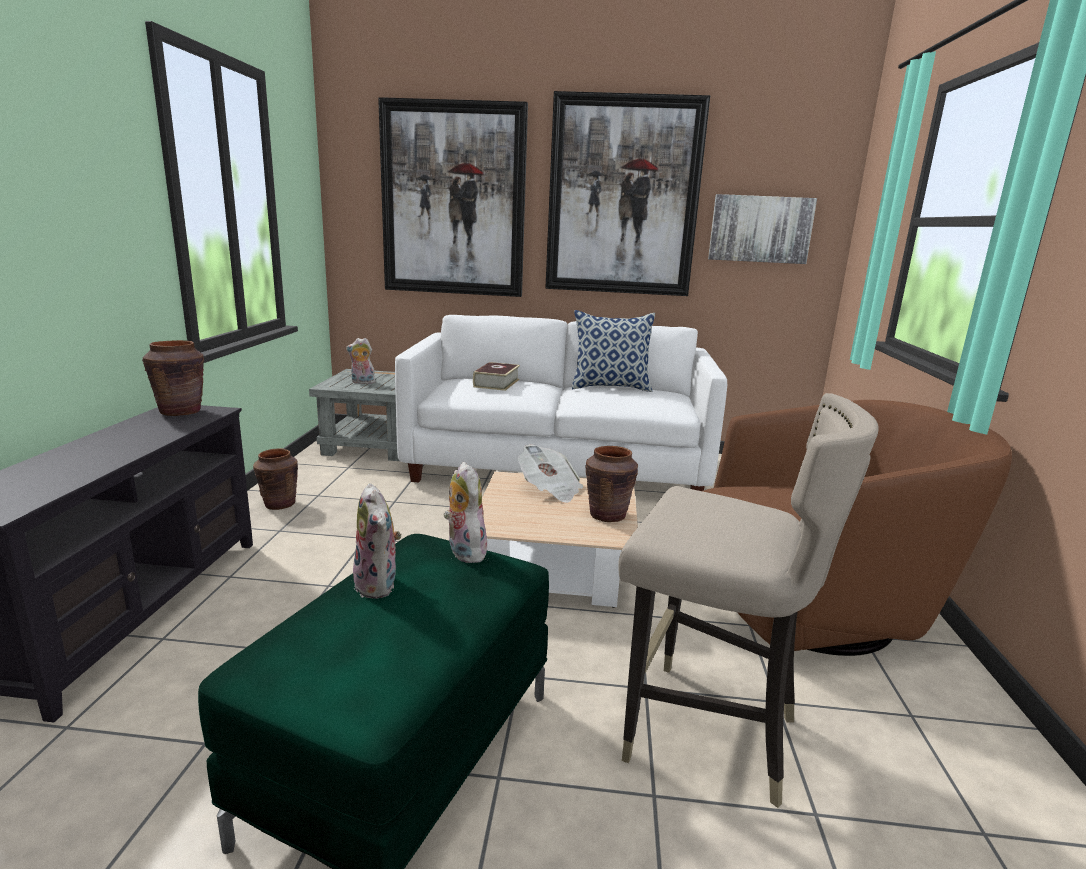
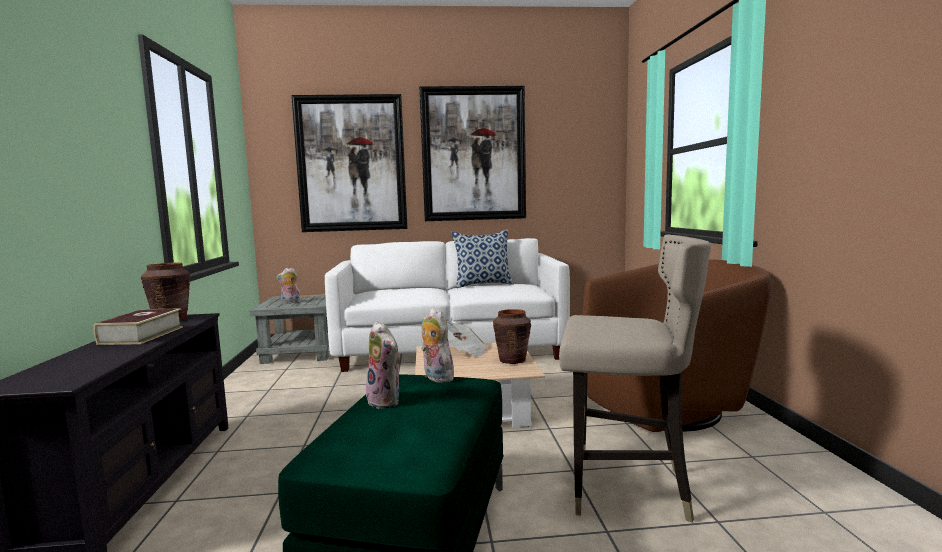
camera: 10 degrees left, 10 degrees down
(279, 504) = (239, 399): brown vase -> none
(496, 383) = (400, 289): book -> book (141, 335)
(760, 229) = (568, 169): picture -> none

